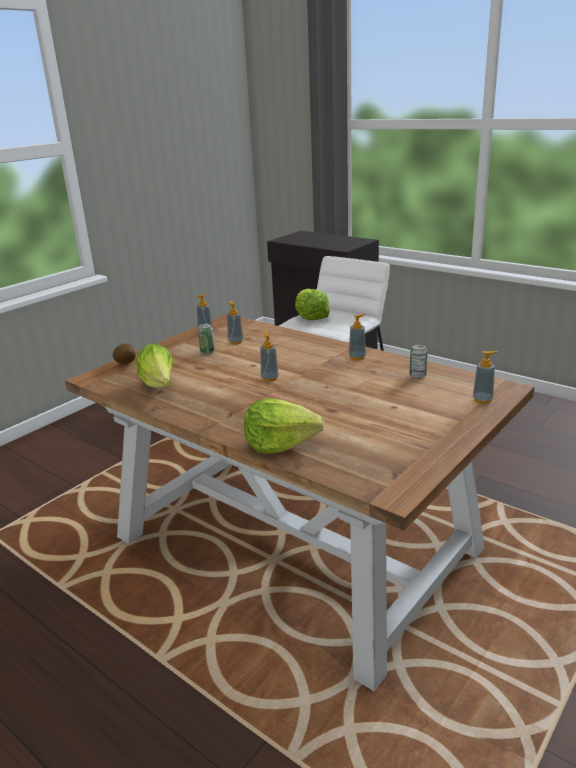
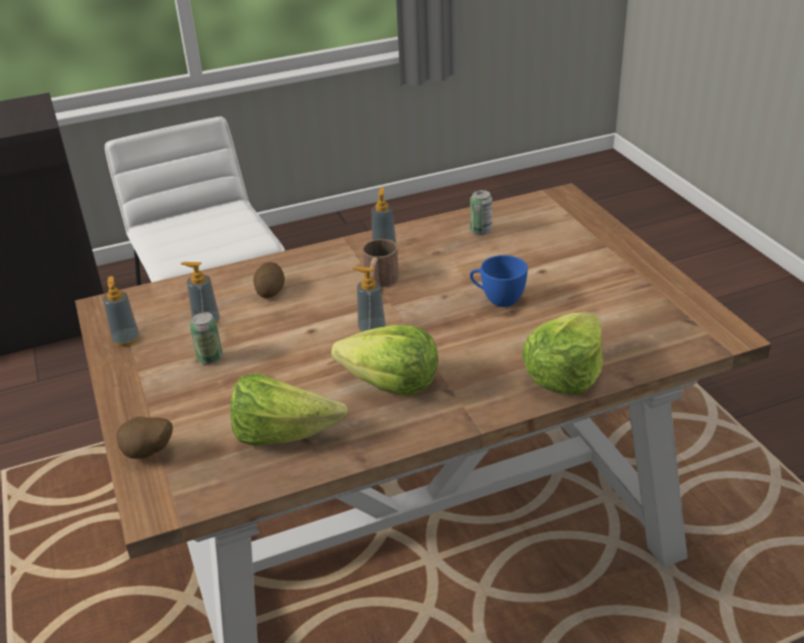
camera: 60 degrees left, 10 degrees up
(279, 345) = (270, 290): none -> potato
(311, 317) = (173, 241): lettuce -> lettuce (391, 383)
(319, 366) = (379, 282): none -> brown mug
(341, 402) = (497, 299): none -> blue cup
(482, 400) = (575, 218): soap dispenser -> none

